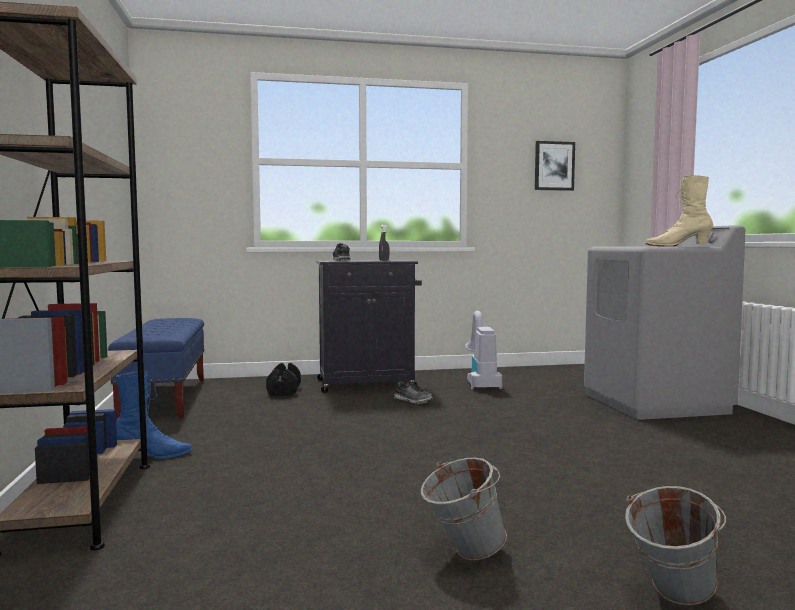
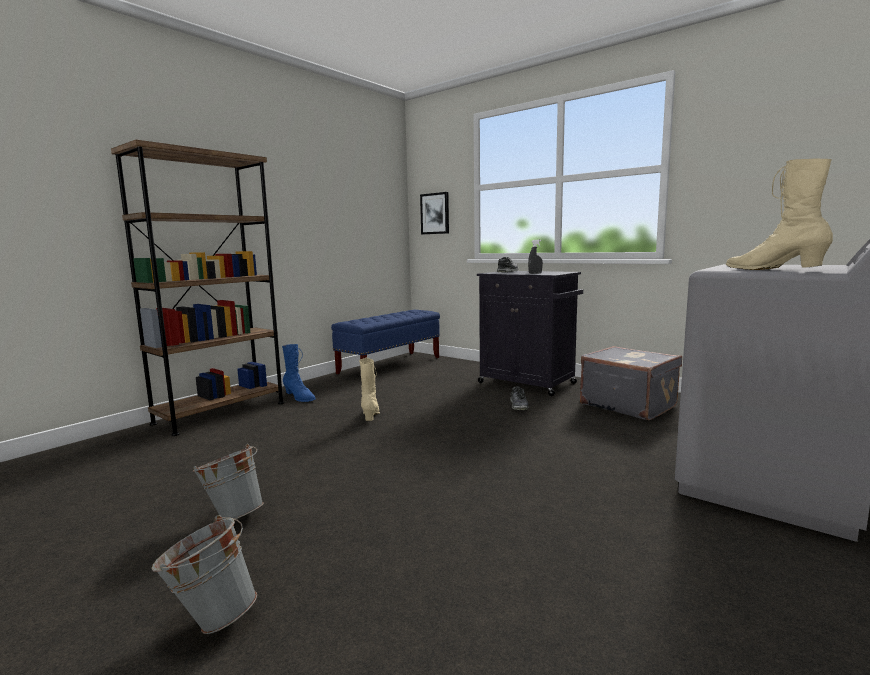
camera: 50 degrees right, 5 degrees up
(284, 391) = (460, 375): black dumbbell -> none
(308, 444) = (371, 415): none -> beige boot
(480, 382) = (628, 405): vacuum cleaner -> grey suitcase
(554, 166) = (797, 150): picture -> picture (435, 213)

